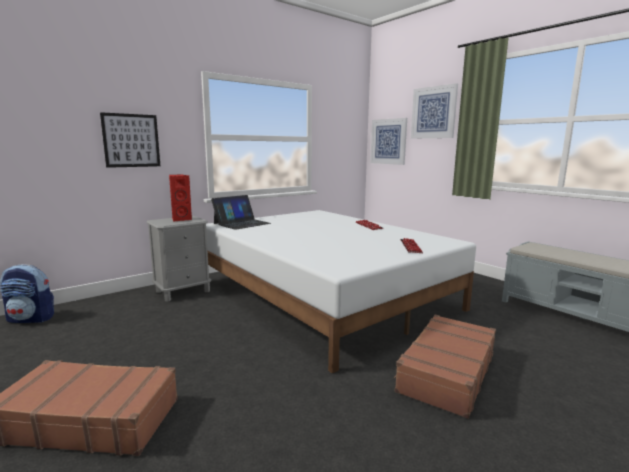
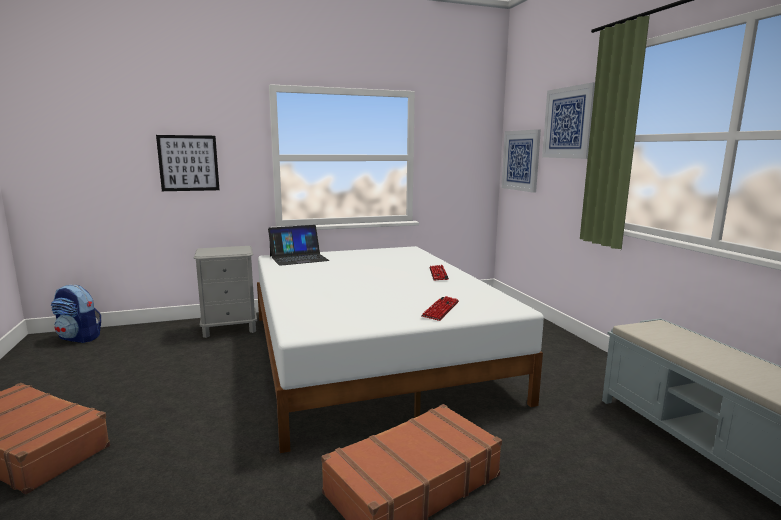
camera: 20 degrees right, 0 degrees up
(181, 219) = (229, 249): red speaker -> none

